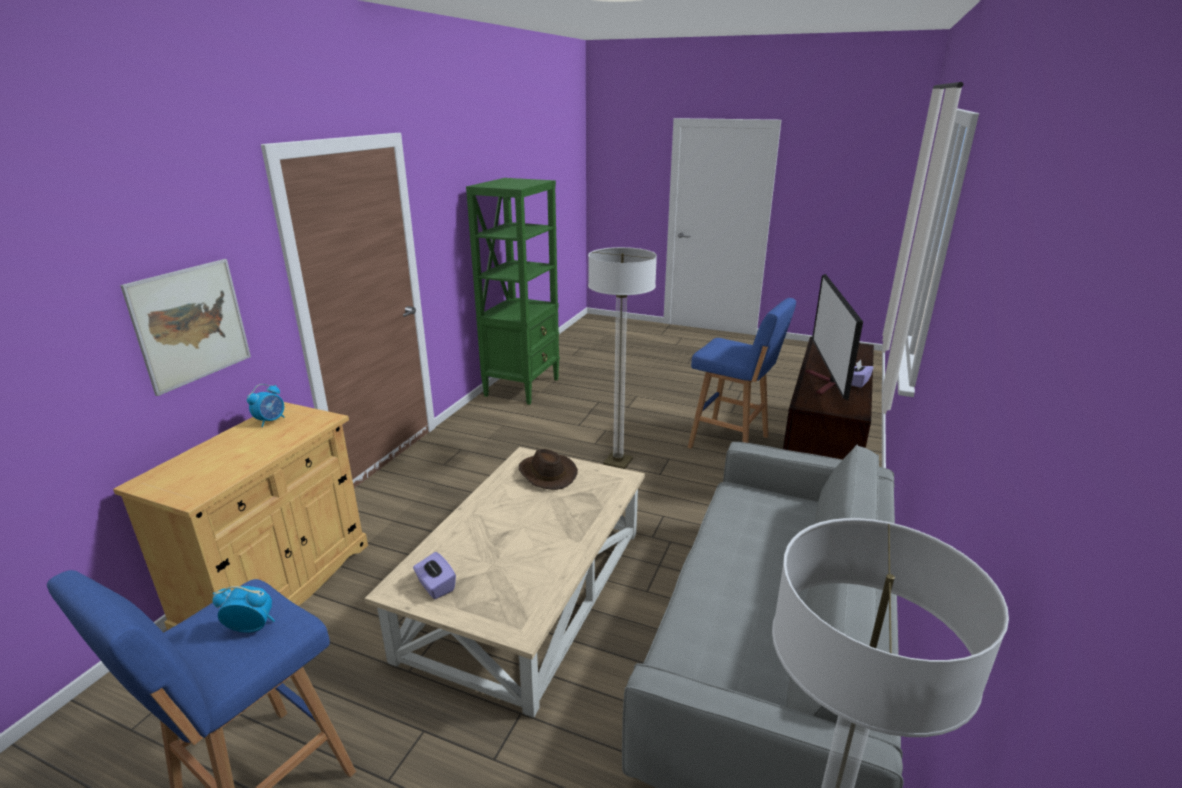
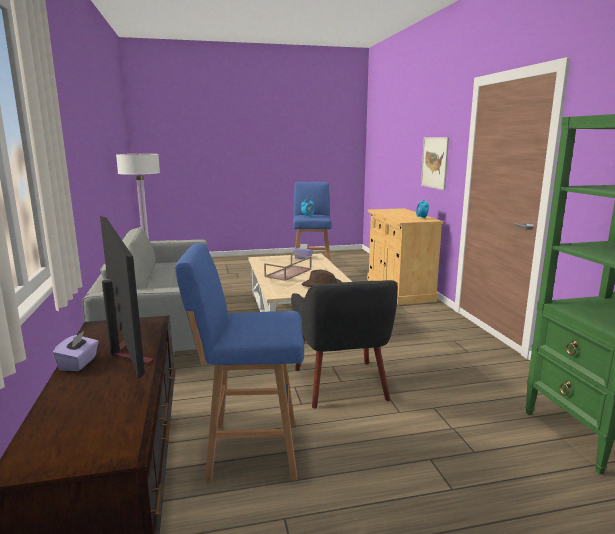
camera: 145 degrees right, 10 degrees down
(543, 529) = (288, 273): none -> brown tray
(618, 462) = (341, 384): floor lamp -> black armchair

